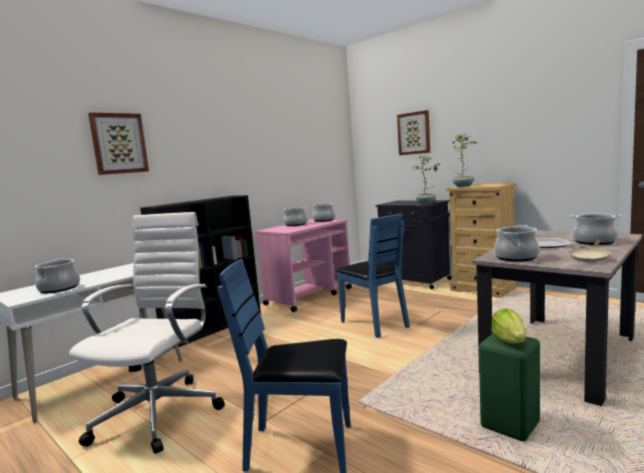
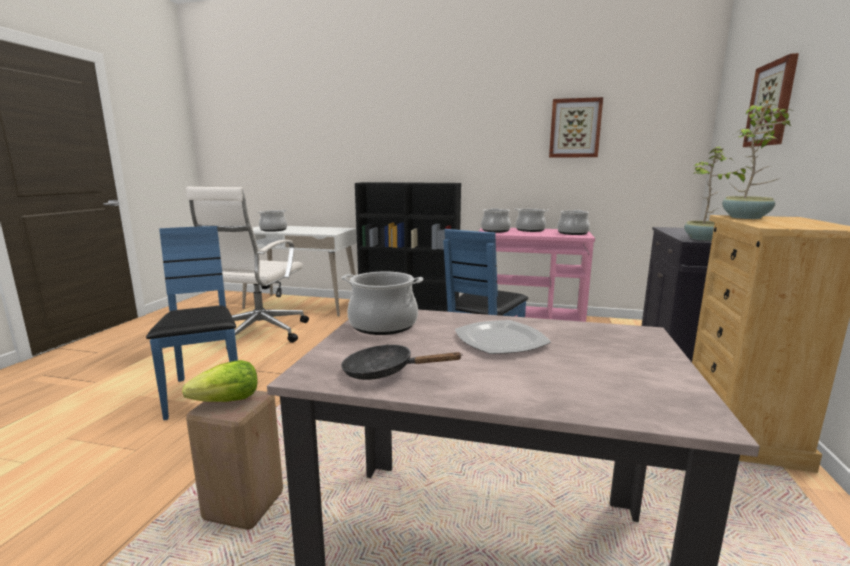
camera: 60 degrees right, 5 degrees up
(119, 143) = (355, 124): picture -> picture (575, 128)
(160, 412) = (258, 333): white office chair -> white office chair turned 120 degrees clockwise
(508, 425) = (243, 504): green stool -> beige stool
(590, 258) = (385, 372): beige frying pan -> black frying pan
(594, 242) = (563, 378): cooking pot -> cooking pot (495, 230)

